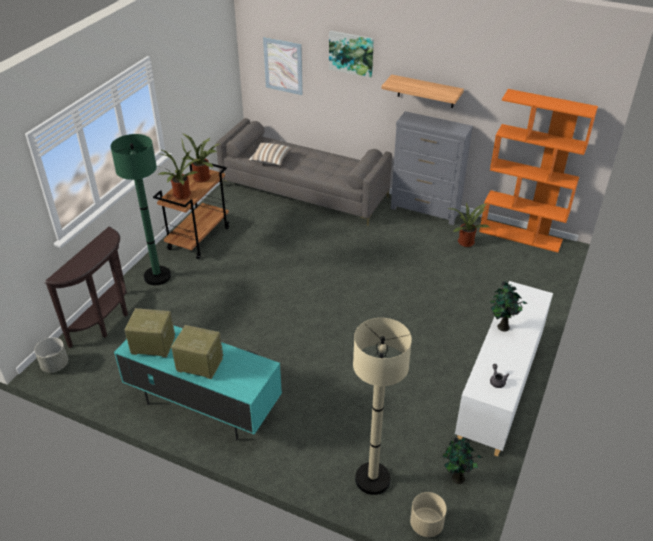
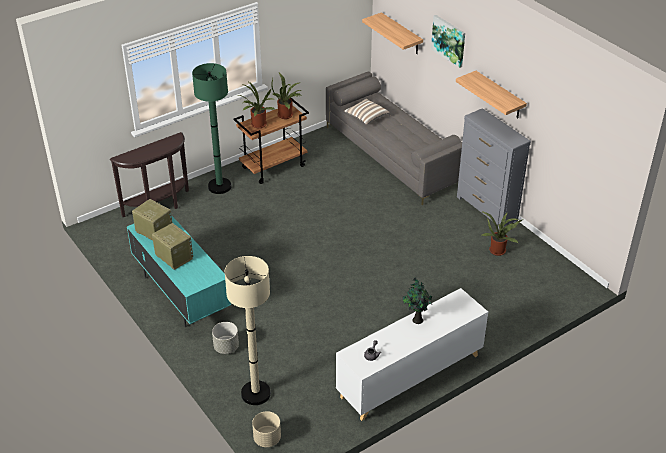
camera: 30 degrees right, 0 degrees up
(55, 365) = (105, 225): grey planter -> grey planter (226, 347)
(283, 66) = (401, 34): picture -> shelf
(457, 478) = (316, 421): potted plant -> none
(521, 235) = (556, 264): orange bookcase -> none

